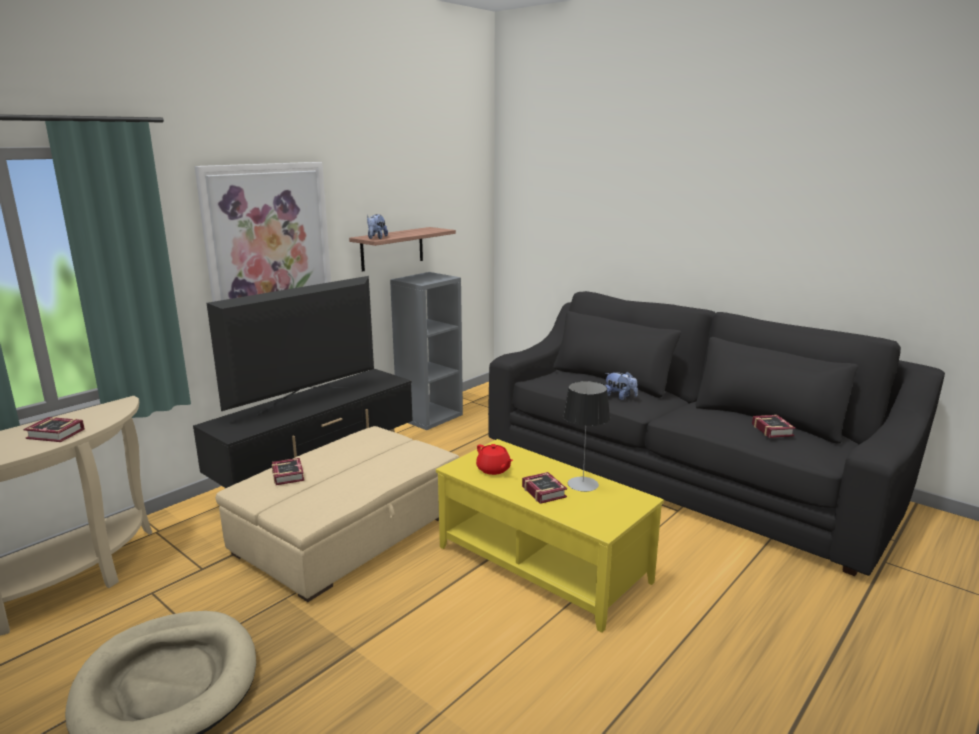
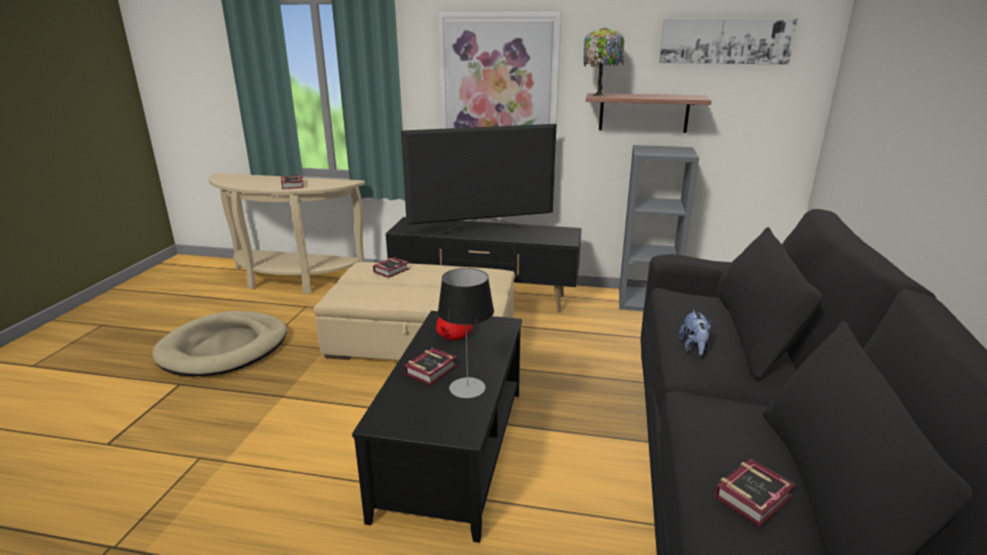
camera: 60 degrees right, 5 degrees up
(305, 401) = (481, 229): television -> television turned 150 degrees clockwise
(376, 238) = (600, 95): plush toy -> table lamp
(435, 181) = (725, 41): none -> picture
(543, 563) = (455, 450): yellow coffee table -> black coffee table

